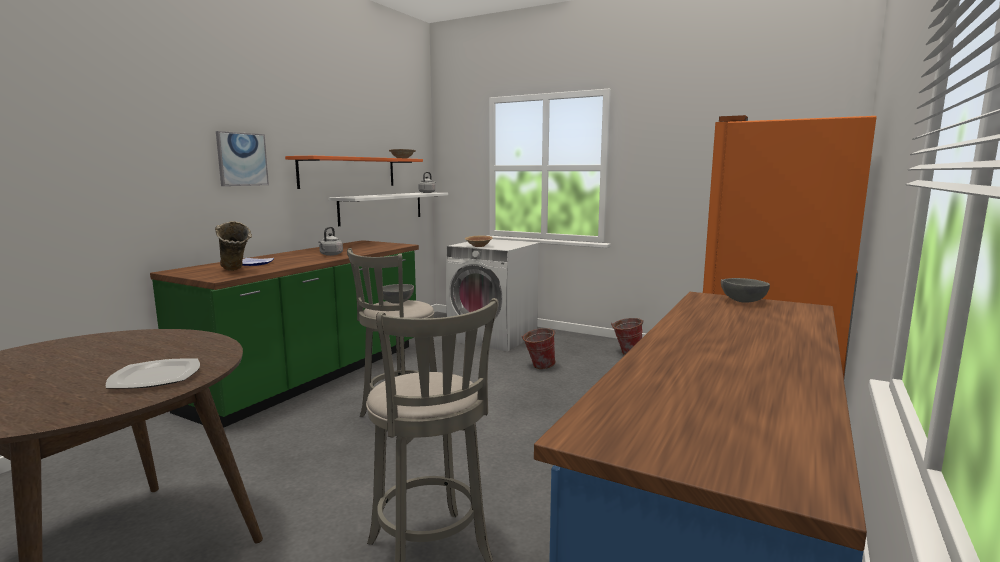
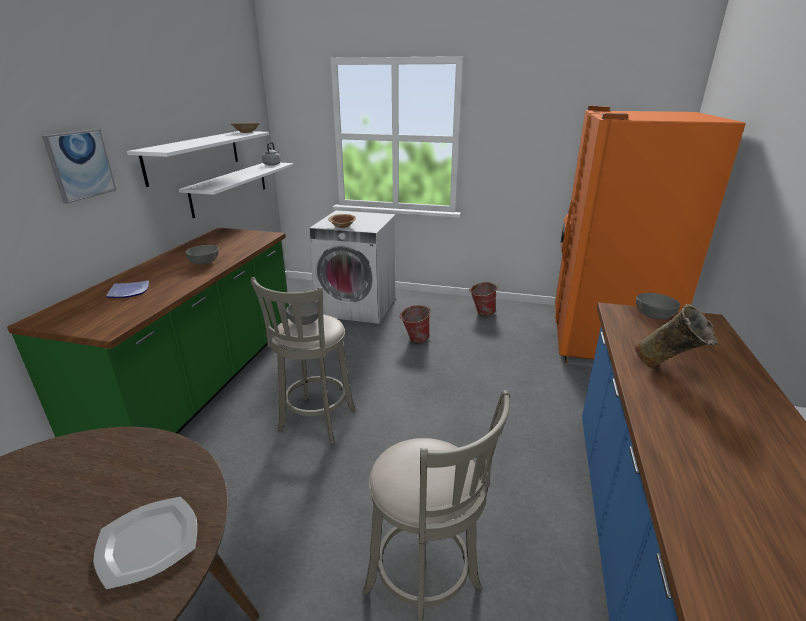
camera: 15 degrees left, 15 degrees up
(235, 271) = (118, 313): beige vase -> beige vase (668, 370)
(330, 255) = (205, 263): grey kettle -> grey bowl
(349, 172) = (194, 156): orange shelf -> white shelf

